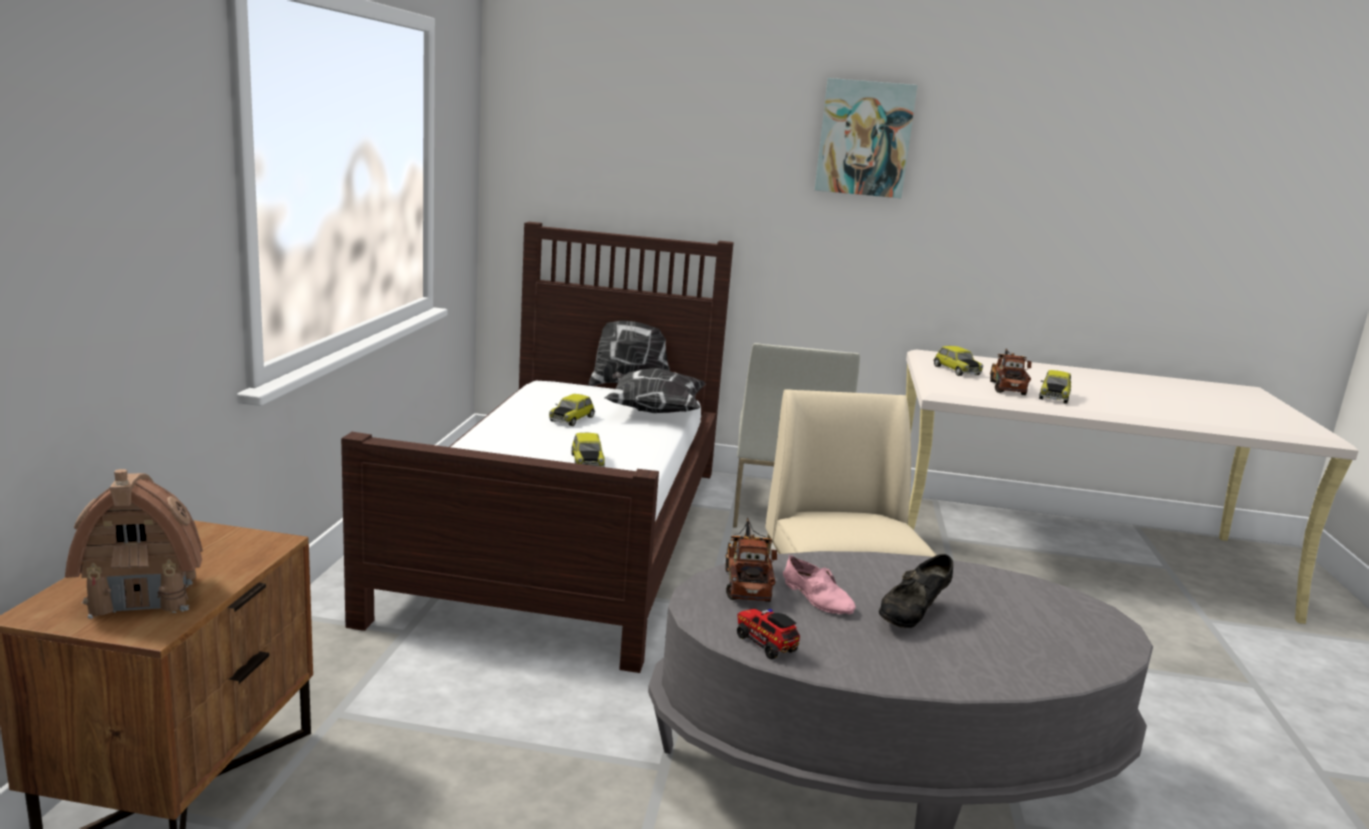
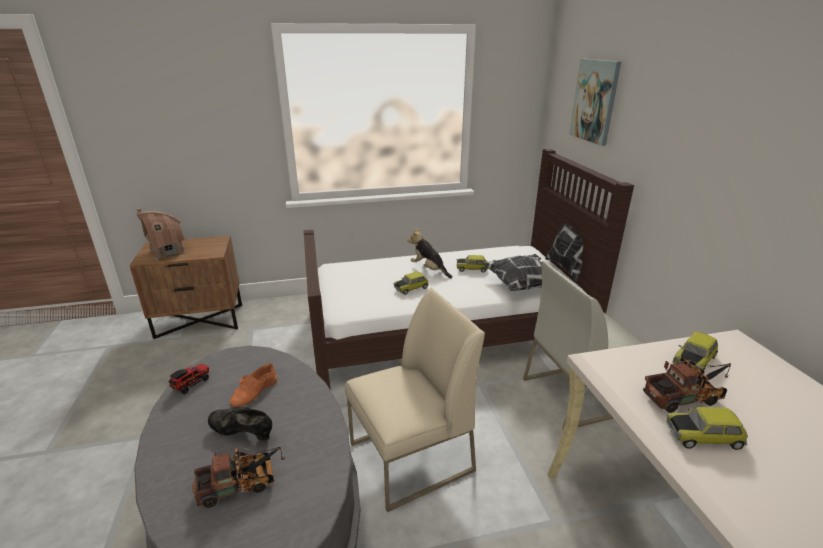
camera: 70 degrees right, 10 degrees up
(539, 439) = (429, 269): none -> plush toy
(747, 581) = (265, 364): toy truck -> toy truck (242, 485)
(818, 597) = (255, 392): pink shoe -> orange shoe
(864, 138) = (748, 103): picture -> picture (595, 101)

